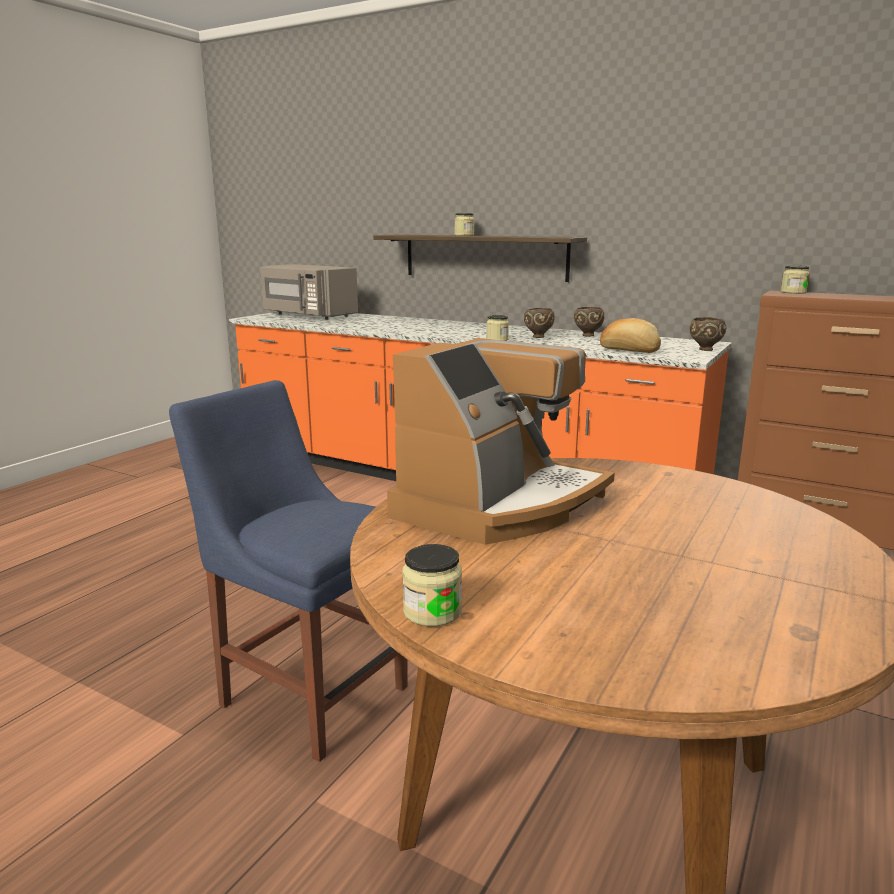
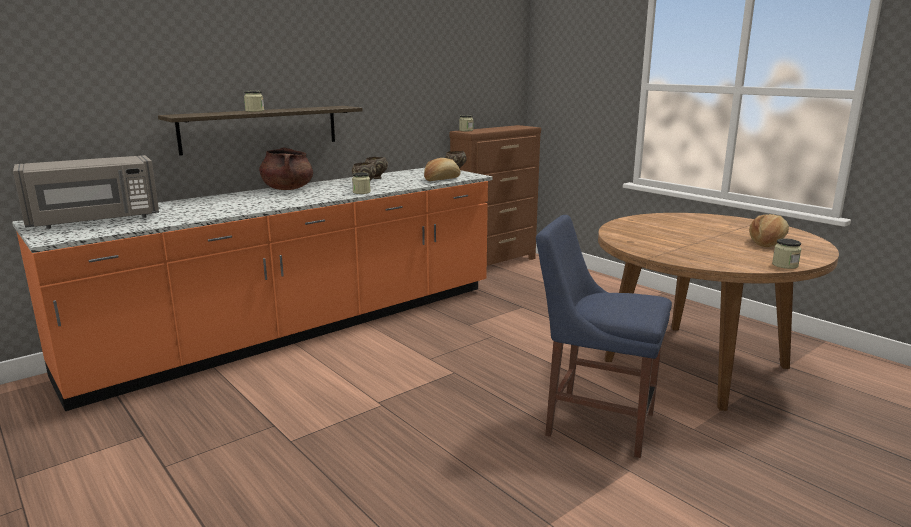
camera: 70 degrees left, 0 degrees up
(308, 692) = (594, 422): blue chair -> blue chair turned 60 degrees clockwise
(479, 325) = (287, 189): none -> brown cooking pot
(500, 504) = (668, 245): coffee machine -> none
(640, 602) = (768, 242): none -> bread

